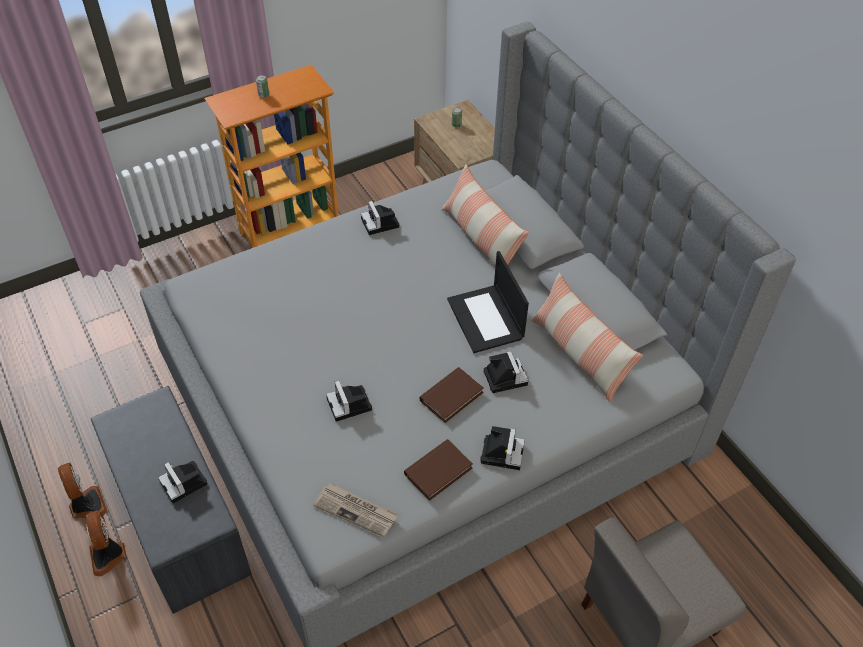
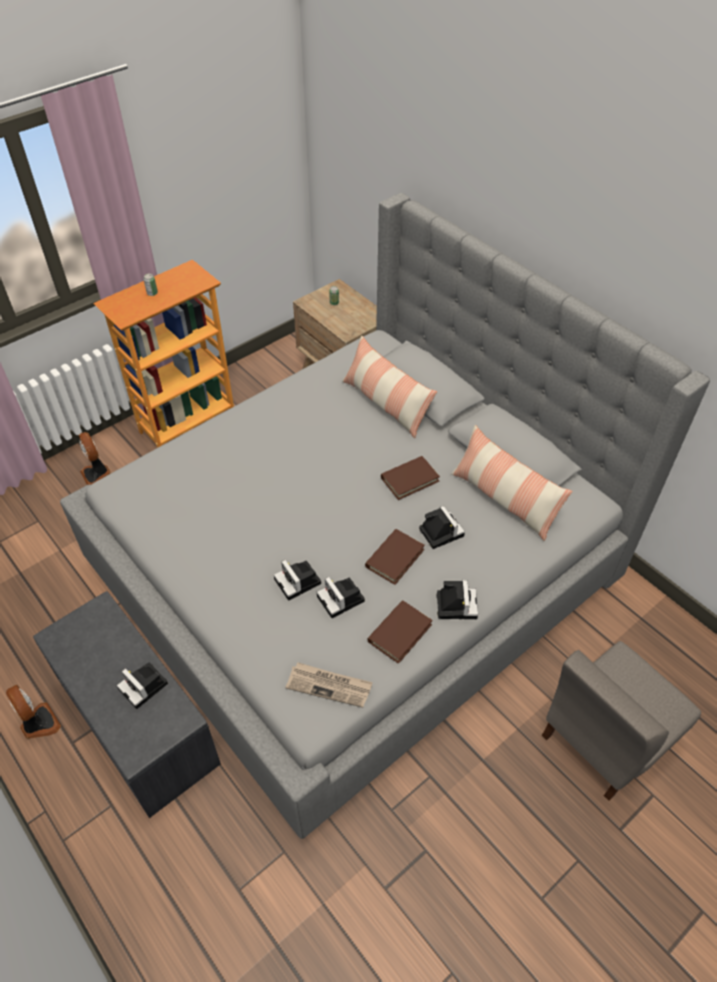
camera: 10 degrees left, 0 degrees up
(108, 555) = (71, 770): fan -> fan (96, 474)
(381, 223) = (287, 403): camera -> camera (342, 600)
(486, 319) = (409, 479): laptop -> brown book

